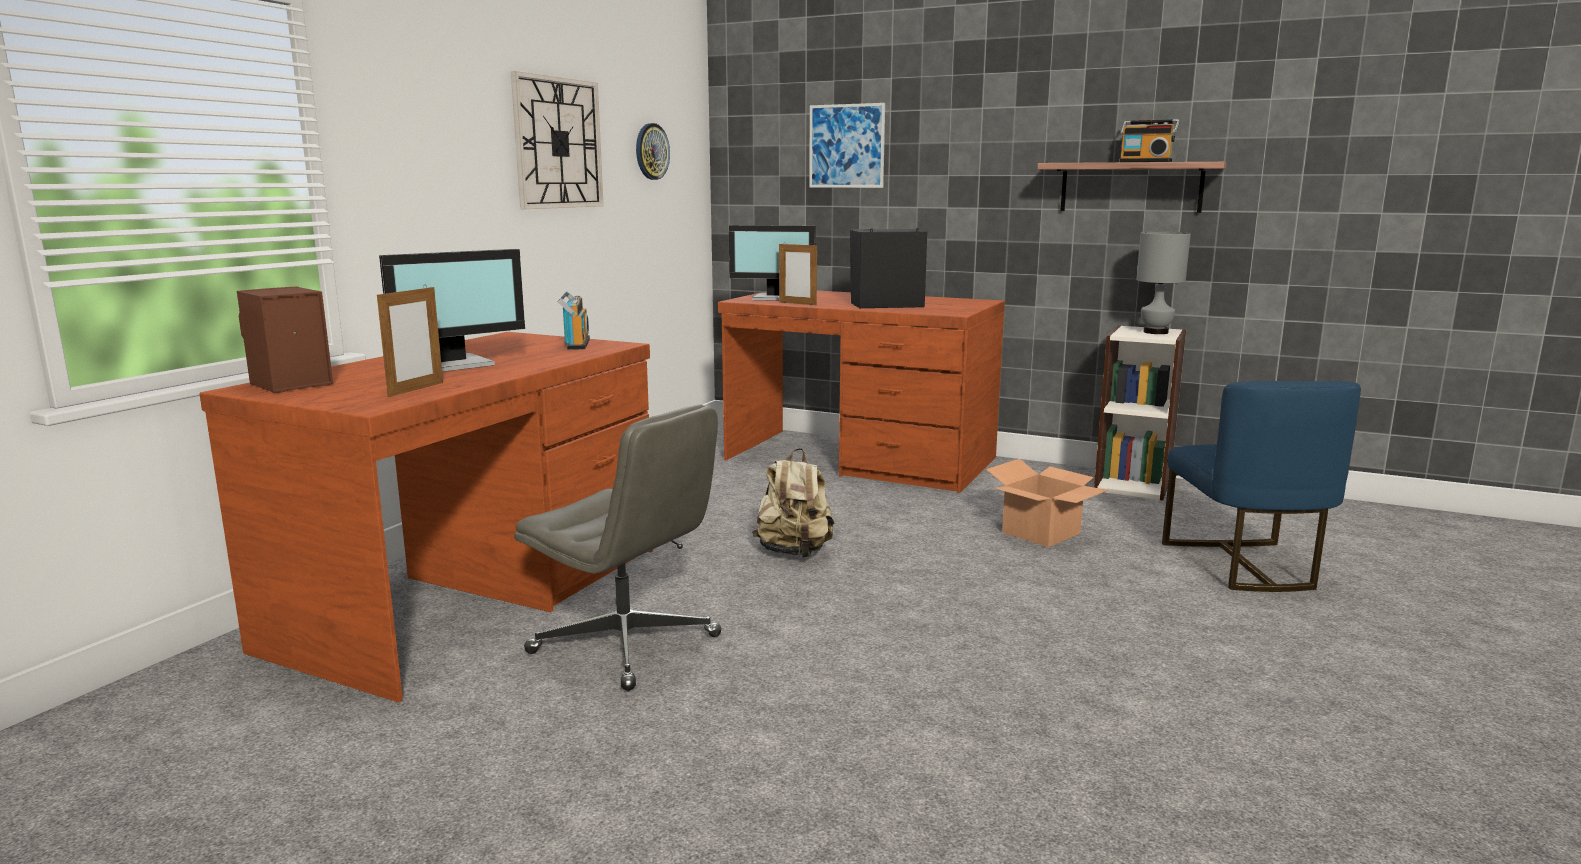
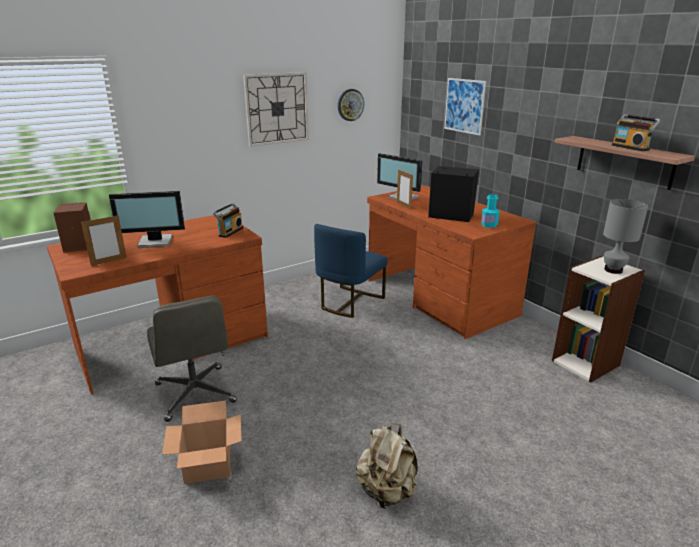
camera: 30 degrees right, 10 degrees up
(794, 553) = (327, 358): beige backpack -> beige backpack (387, 491)
(956, 306) = (489, 225): none -> turquoise bottle
(1041, 532) = (475, 385): cardboard box -> cardboard box (208, 464)
(1243, 565) = (575, 456): blue chair -> blue chair (349, 302)

